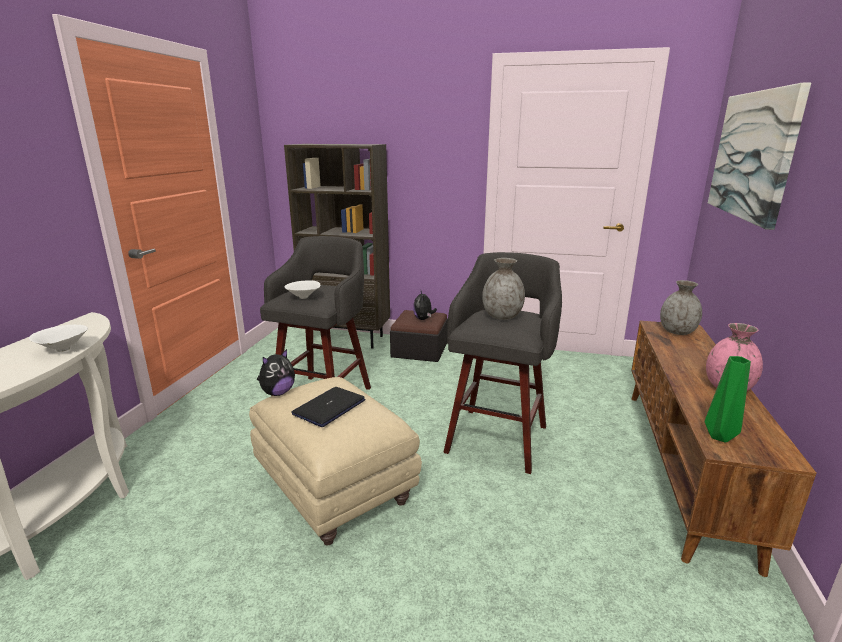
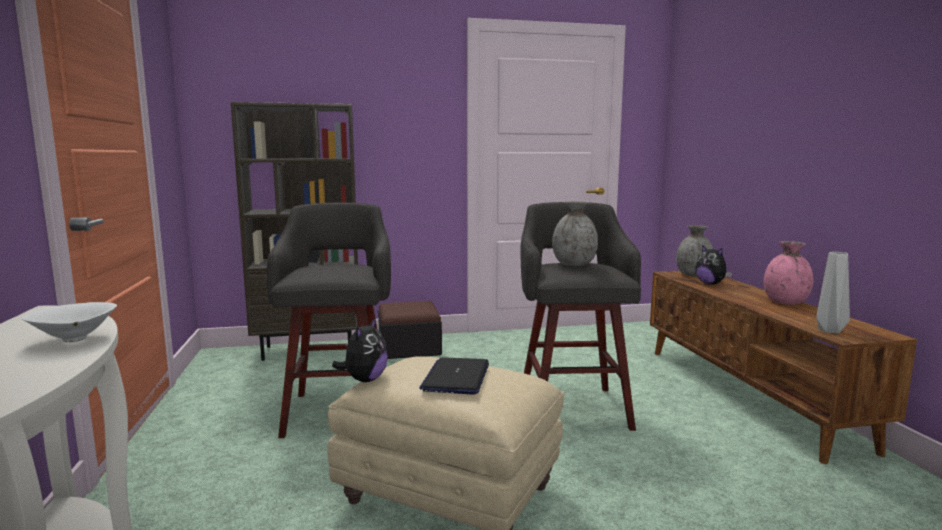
camera: 25 degrees left, 10 degrees down
(304, 298) = (329, 272): white bowl -> none
(423, 319) = (415, 307): plush toy -> plush toy (710, 284)
(718, 436) = (828, 330): green vase -> grey vase
(753, 155) = (732, 109): picture -> none

